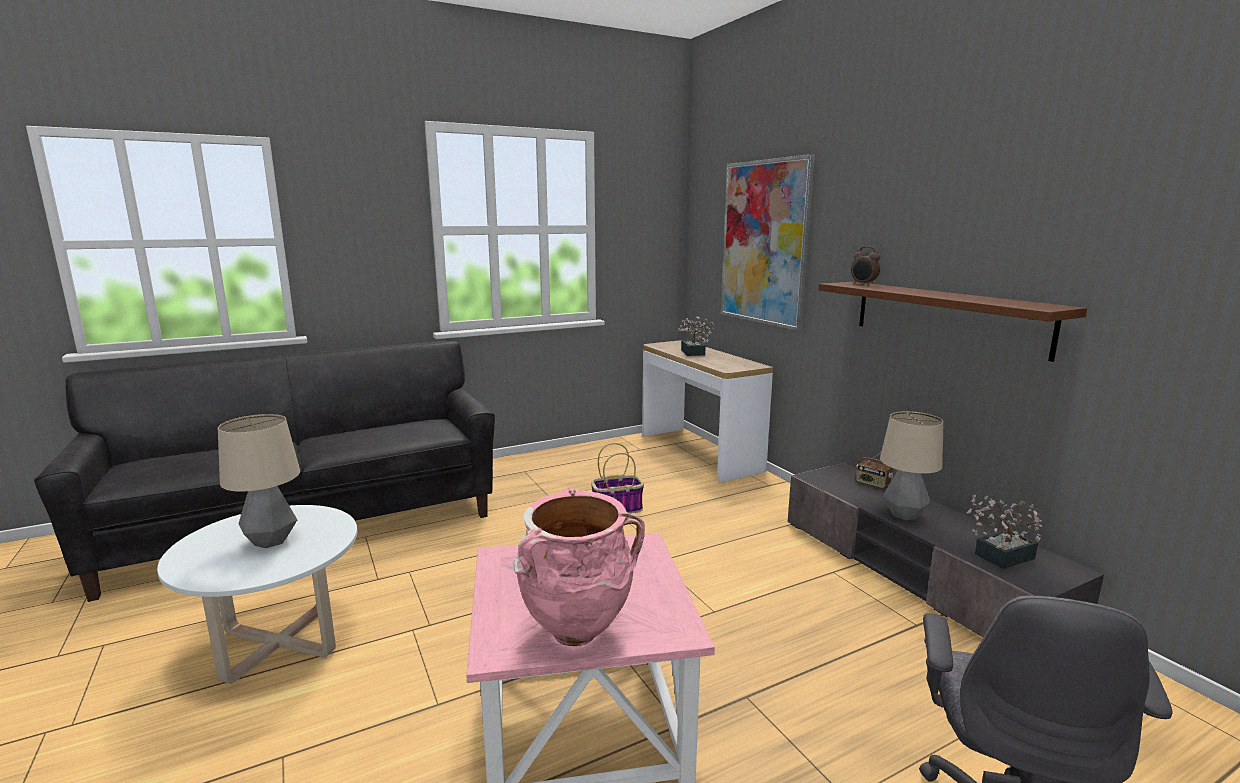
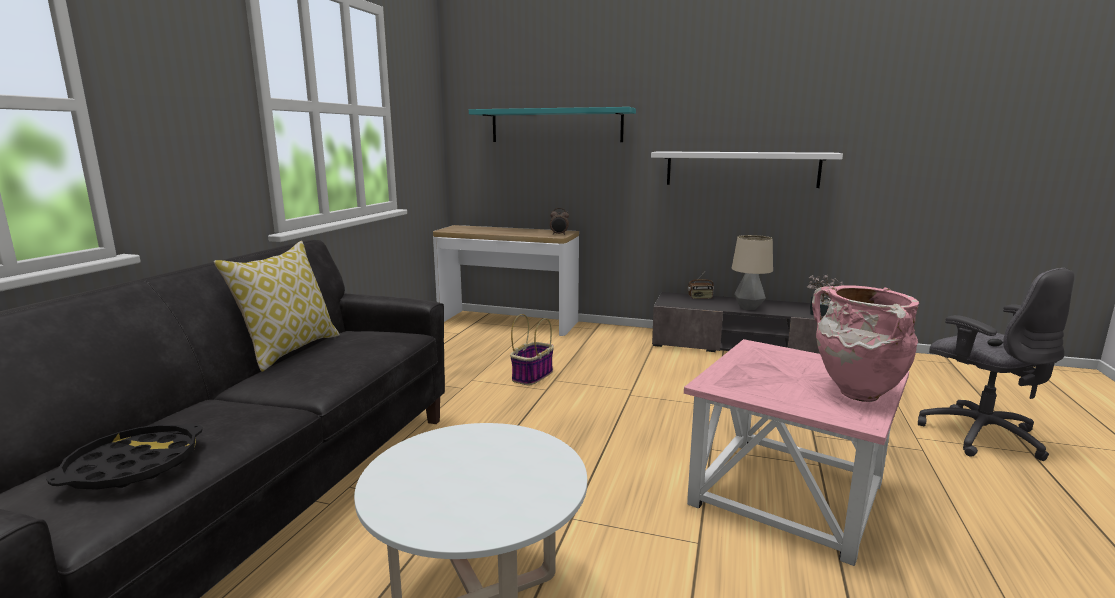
camera: 45 degrees left, 0 degrees up
(174, 464) = (133, 466): none -> black tray
(271, 541) = (480, 470): table lamp -> none
(380, 423) = (289, 350): none -> pillow
(693, 353) = (496, 231): potted plant -> none
(764, 243) = (556, 125): picture -> turquoise shelf
(863, 284) = (677, 151): alarm clock -> alarm clock (559, 234)
(946, 317) = (741, 169): brown shelf -> white shelf

